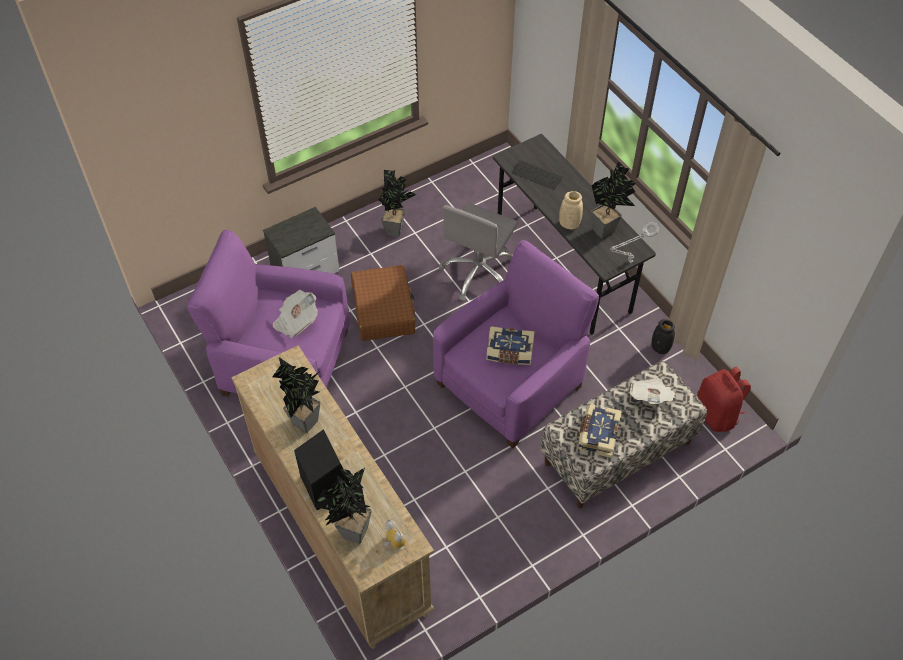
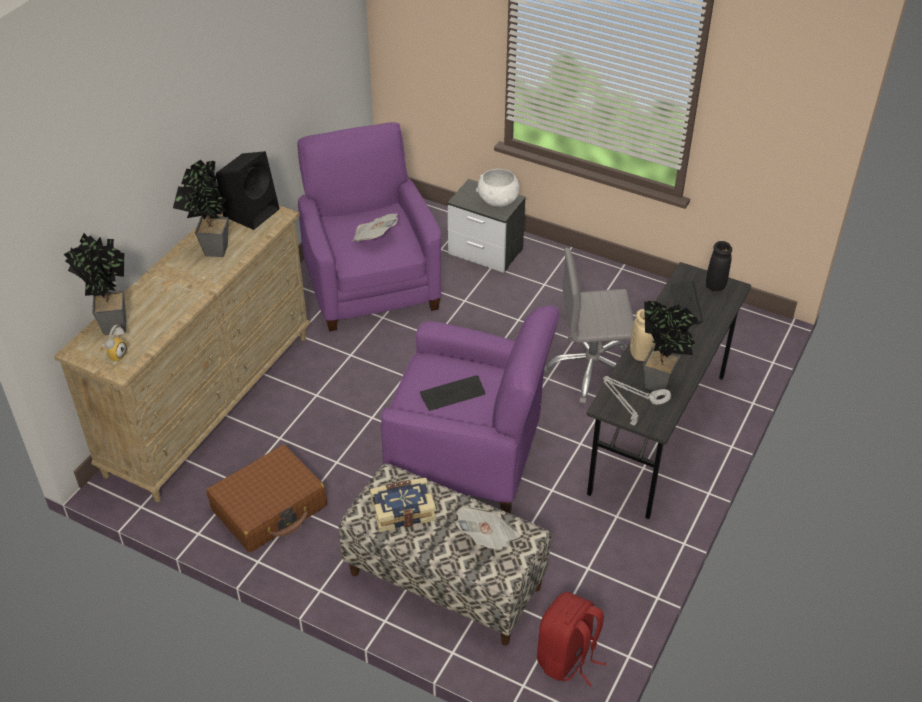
camera: 60 degrees right, 10 degrees down
(306, 225) = (498, 201): none -> white bowl
(326, 484) = (156, 289): black speaker -> black speaker (252, 211)
(383, 310) = (483, 322): brown suitcase -> brown suitcase (269, 508)
(396, 228) = (592, 288): potted plant -> none
(509, 352) = (452, 394): book -> keyboard
(660, 348) = (621, 565): black vase -> black vase (715, 285)

